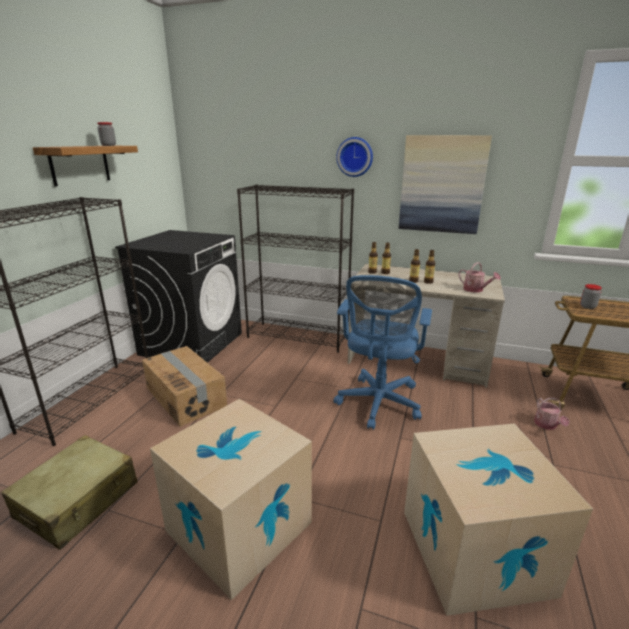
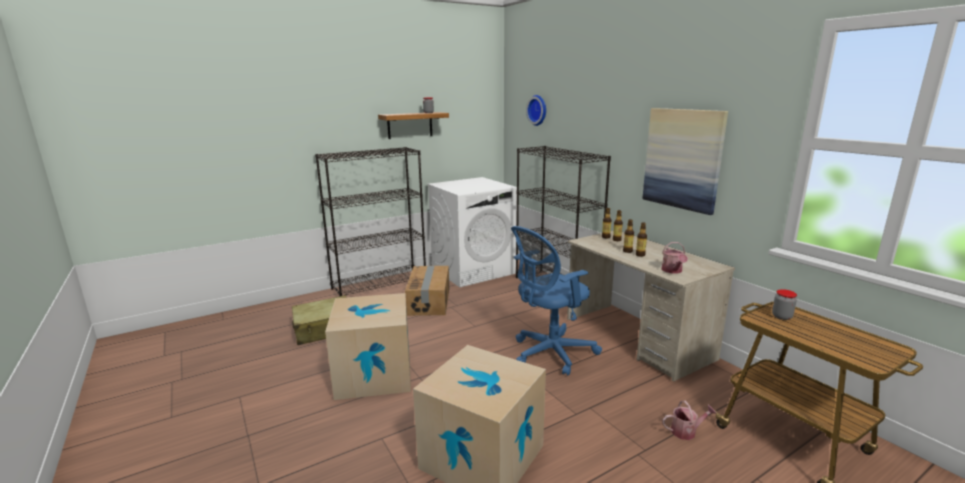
camera: 40 degrees right, 5 degrees down
(192, 343) = (473, 270): black washing machine -> white washing machine
(355, 157) = (614, 126): wall clock -> wall clock (538, 110)
(547, 425) = (686, 431): watering can -> watering can turned 135 degrees counterclockwise

